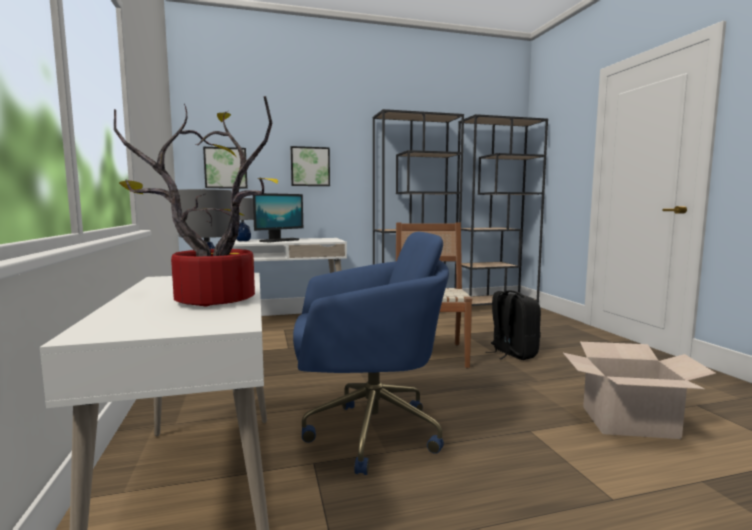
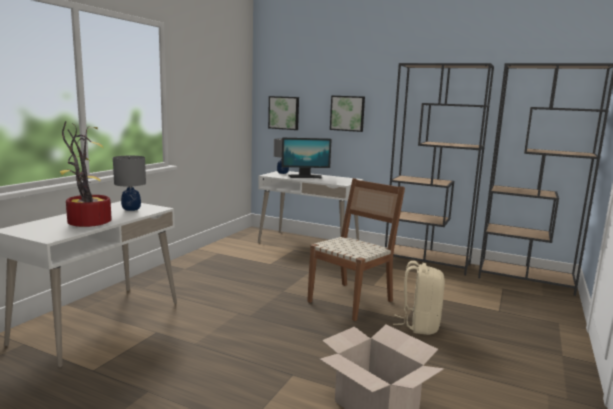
camera: 40 degrees right, 5 degrees up
(366, 435) = (203, 331): blue office chair -> none
(512, 354) = (419, 325): black backpack -> beige backpack

